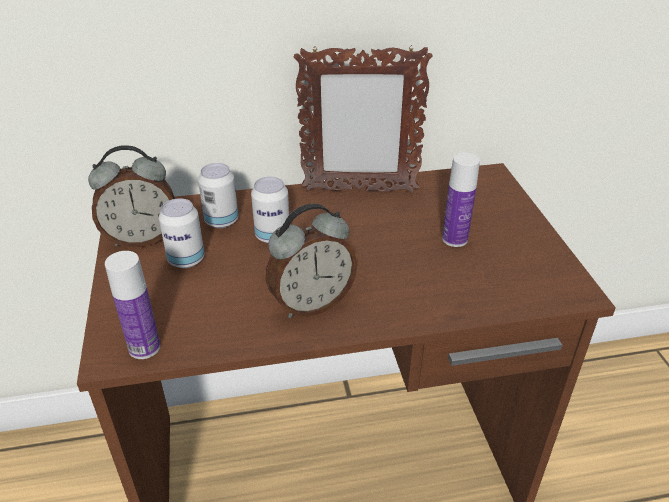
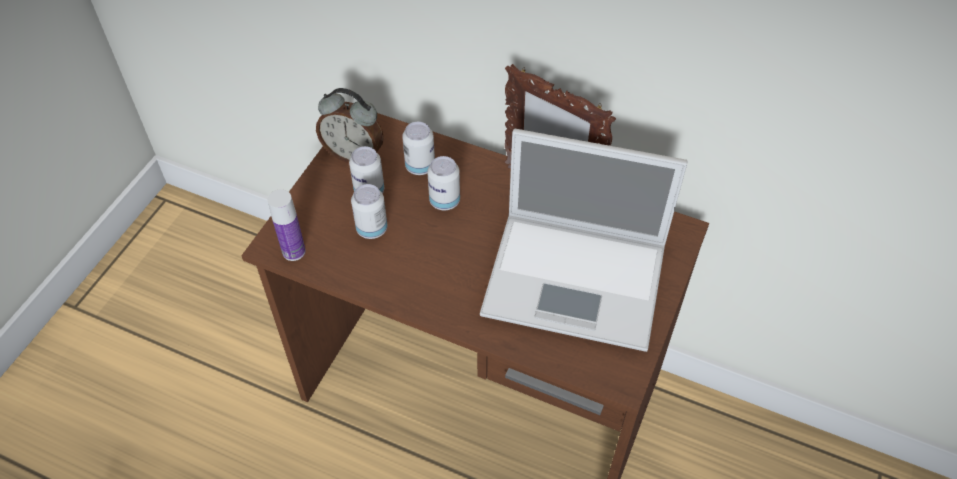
camera: 35 degrees right, 15 degrees up
(219, 288) = (372, 229): none -> can
(311, 303) = (421, 277): alarm clock -> none
(454, 239) = (578, 279): bottle -> laptop

